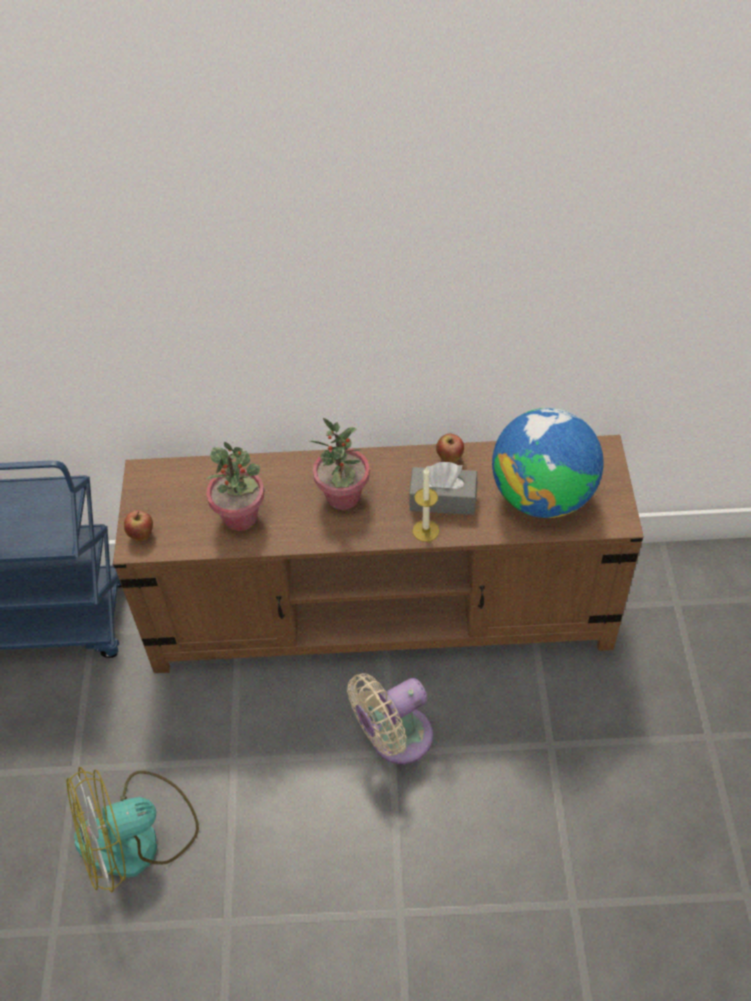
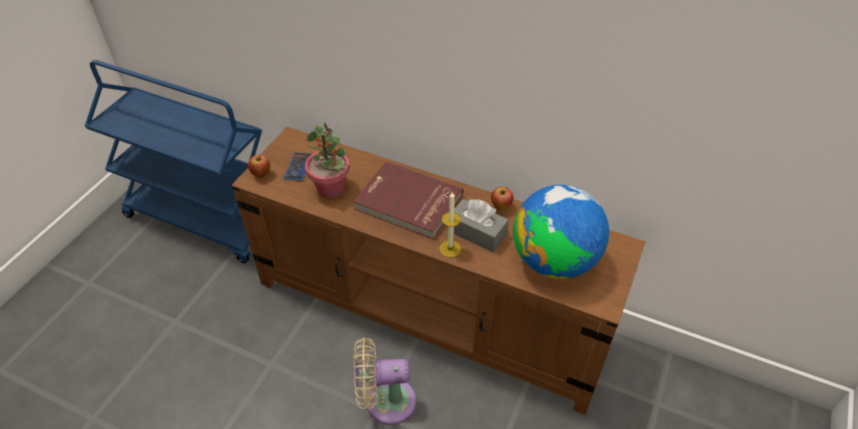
camera: 25 degrees right, 5 degrees down
(137, 837) = (181, 383): fan -> none
(181, 506) = (298, 167): none -> phone
(343, 497) = (407, 203): potted plant -> red book

